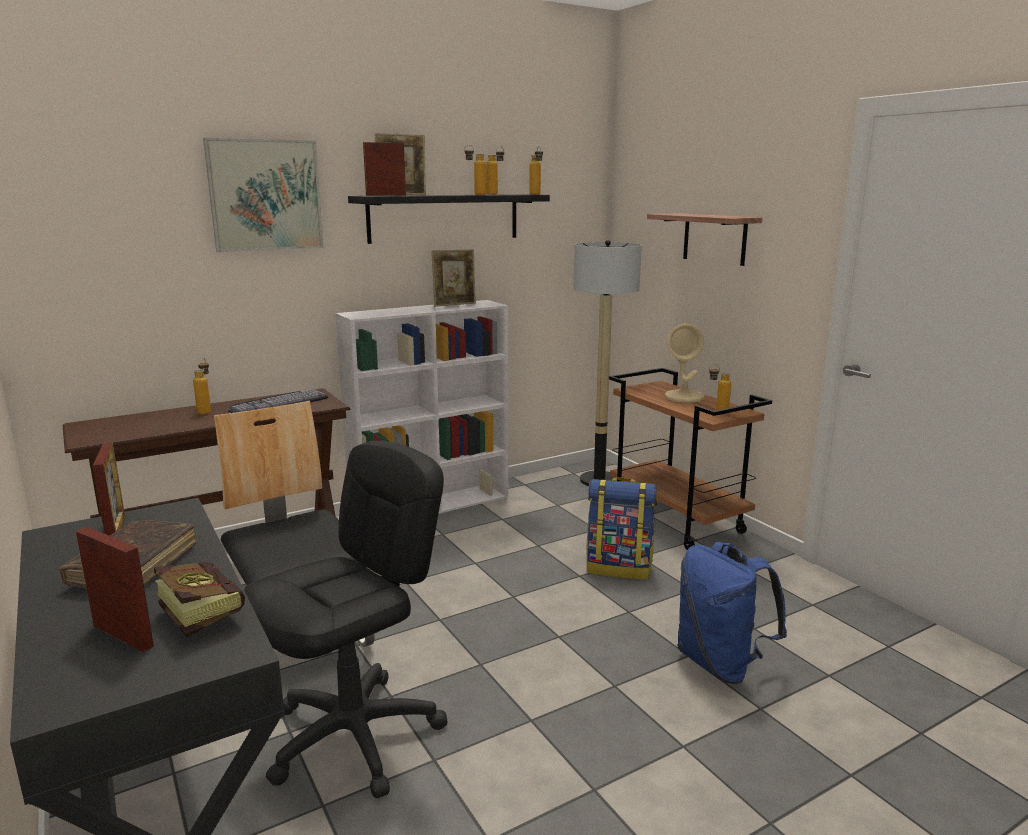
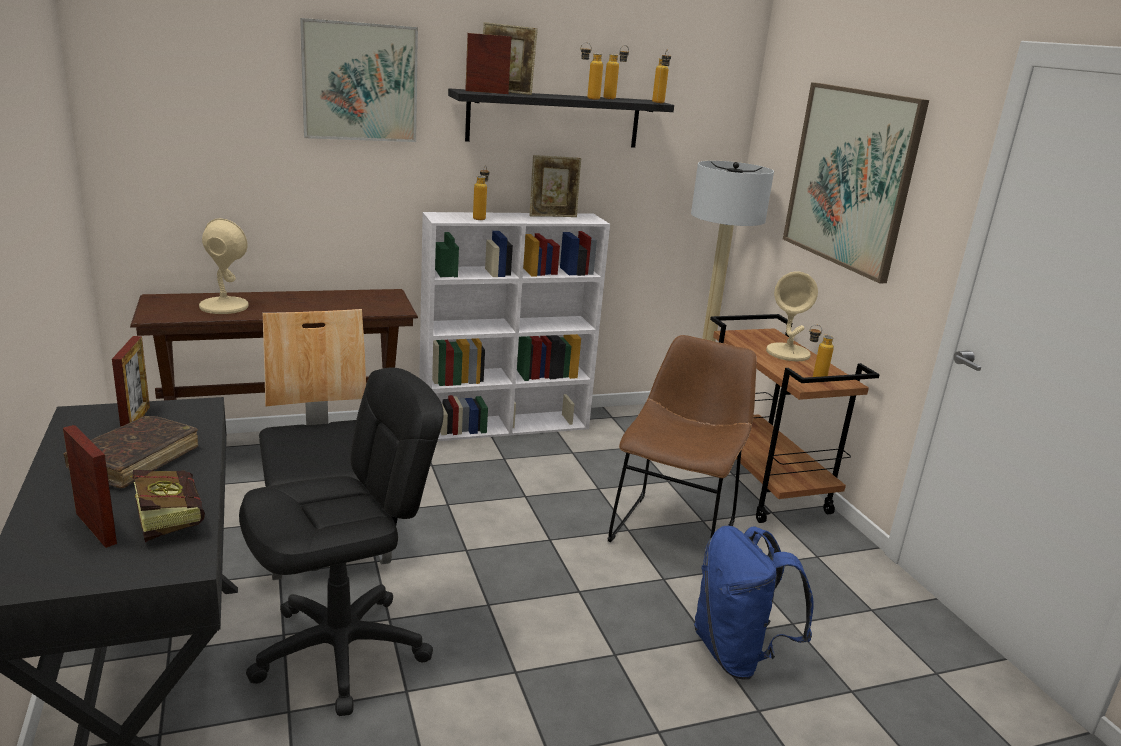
camera: 10 degrees right, 5 degrees up
(156, 423) = (223, 306): none -> beige table lamp
(206, 411) = (276, 300): bottle -> bottle (480, 218)
(277, 403) = (348, 300): keyboard -> none
(619, 568) = (674, 529): backpack -> brown chair
(714, 238) = (850, 178): shelf -> picture

